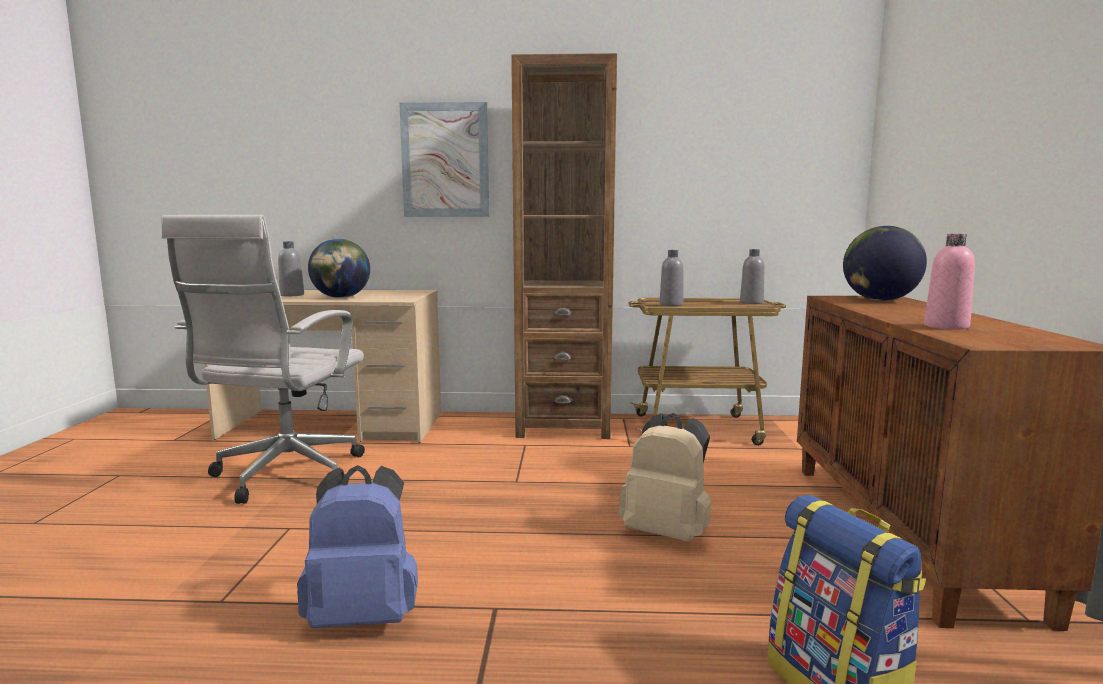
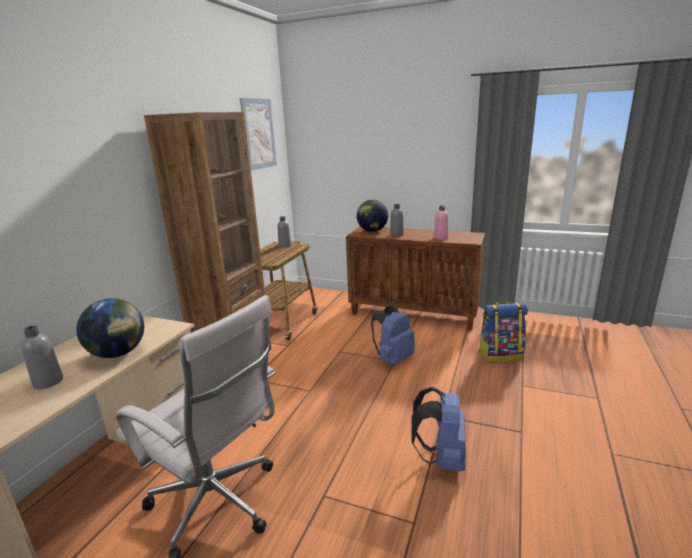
camera: 70 degrees left, 10 degrees up
(445, 160) = (98, 196): picture -> picture (258, 134)
(667, 533) = (393, 359): beige backpack -> blue backpack
(671, 304) = (270, 260): grey bottle -> grey bottle (396, 235)

